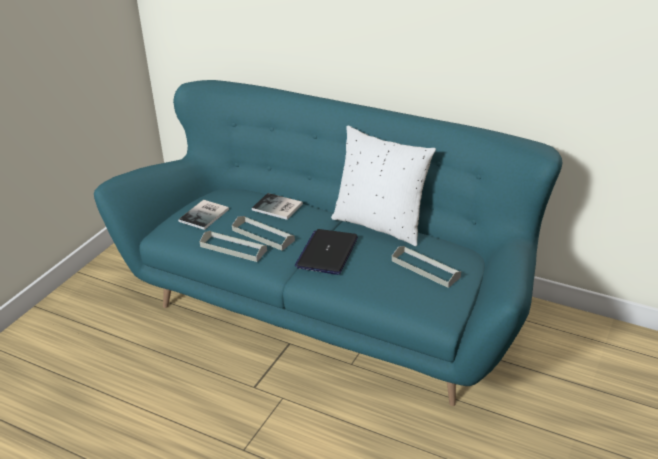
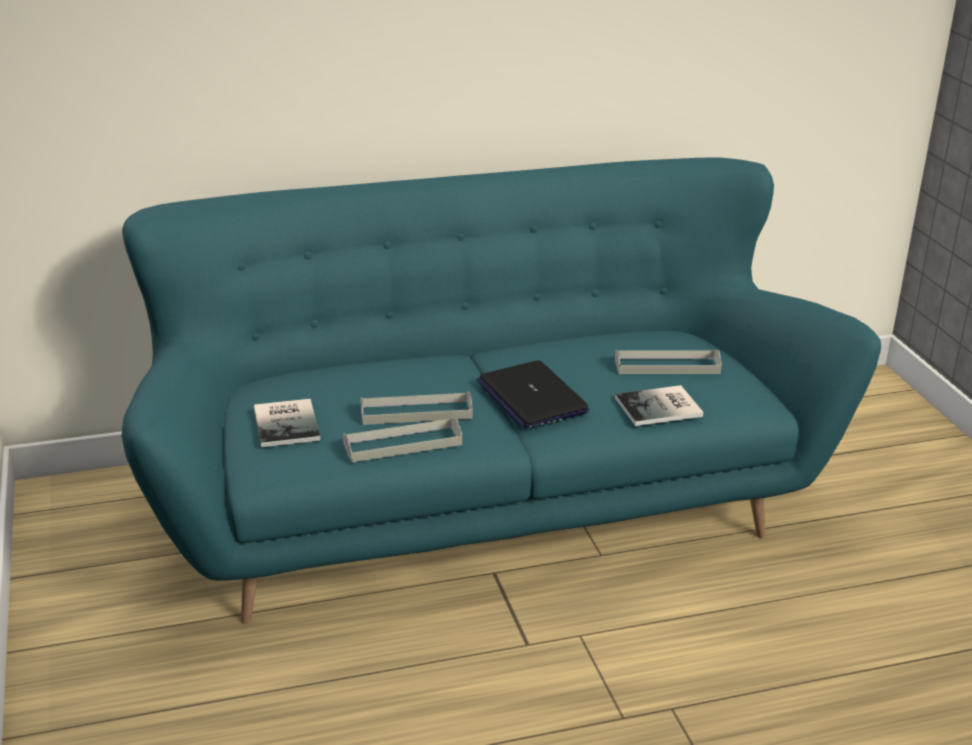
camera: 45 degrees left, 5 degrees down
(277, 208) = (376, 375): book -> book (661, 408)
(380, 224) = (534, 344): white pillow -> none

